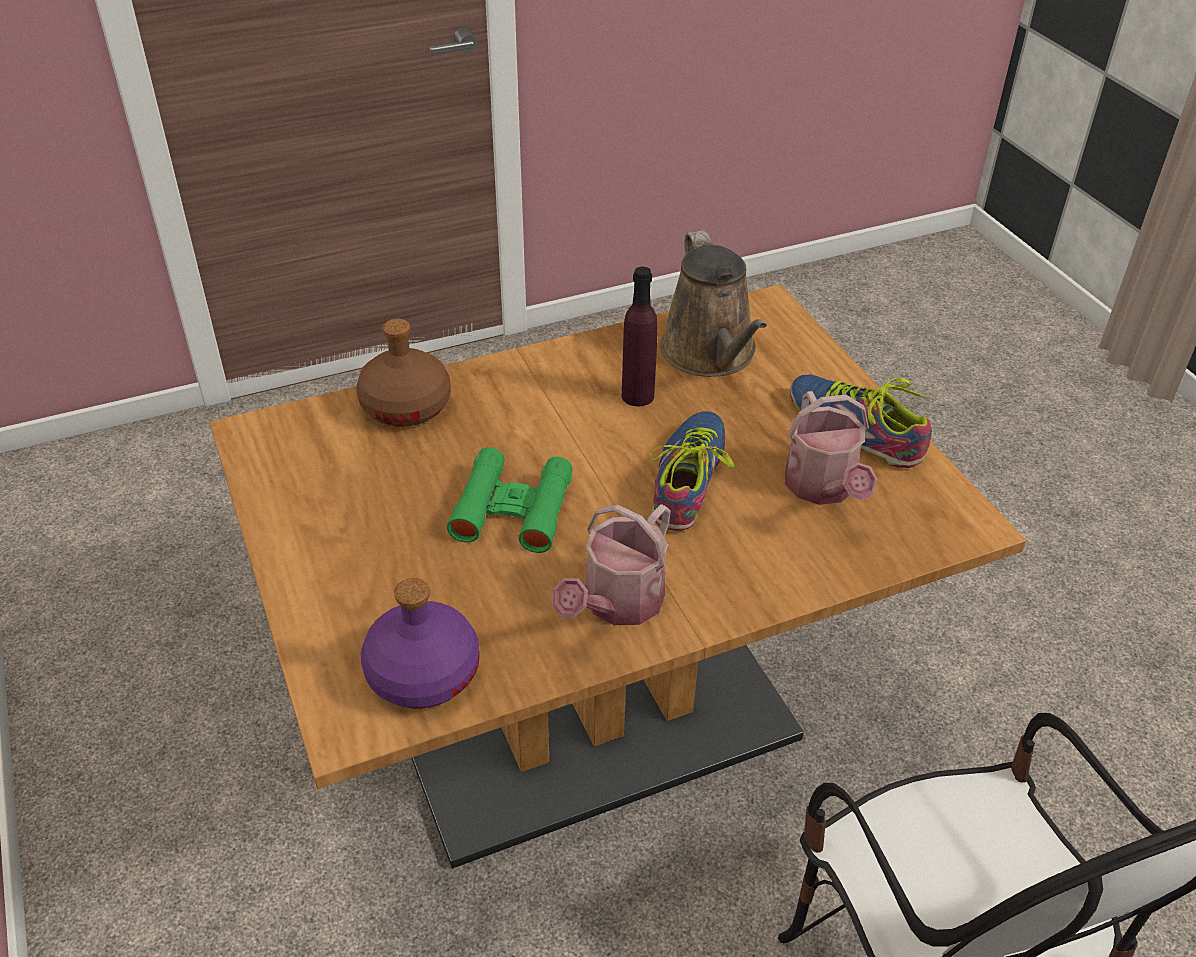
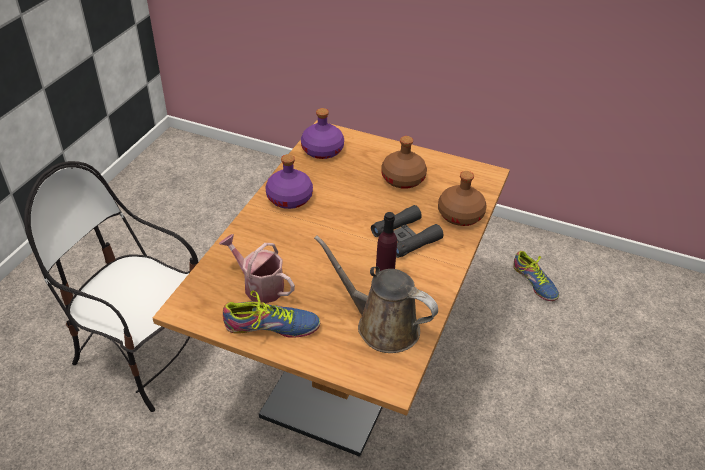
camera: 135 degrees right, 0 degrees up
(384, 511) = (403, 178): none -> brown bottle
(513, 509) = (364, 204): green binoculars -> none
(529, 426) = (406, 237): none -> black binoculars
(617, 604) = (290, 198): watering can -> purple bottle
(687, 479) = (318, 254): shoe -> shoe (534, 282)

